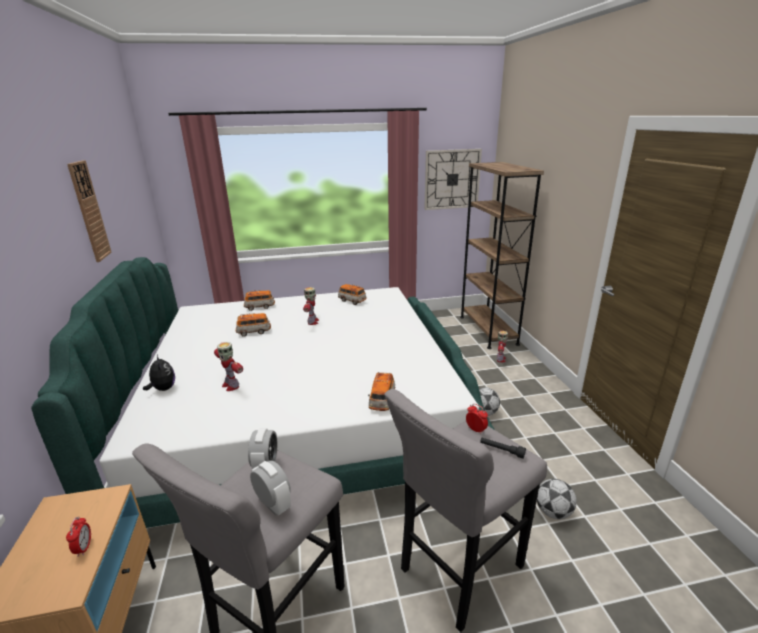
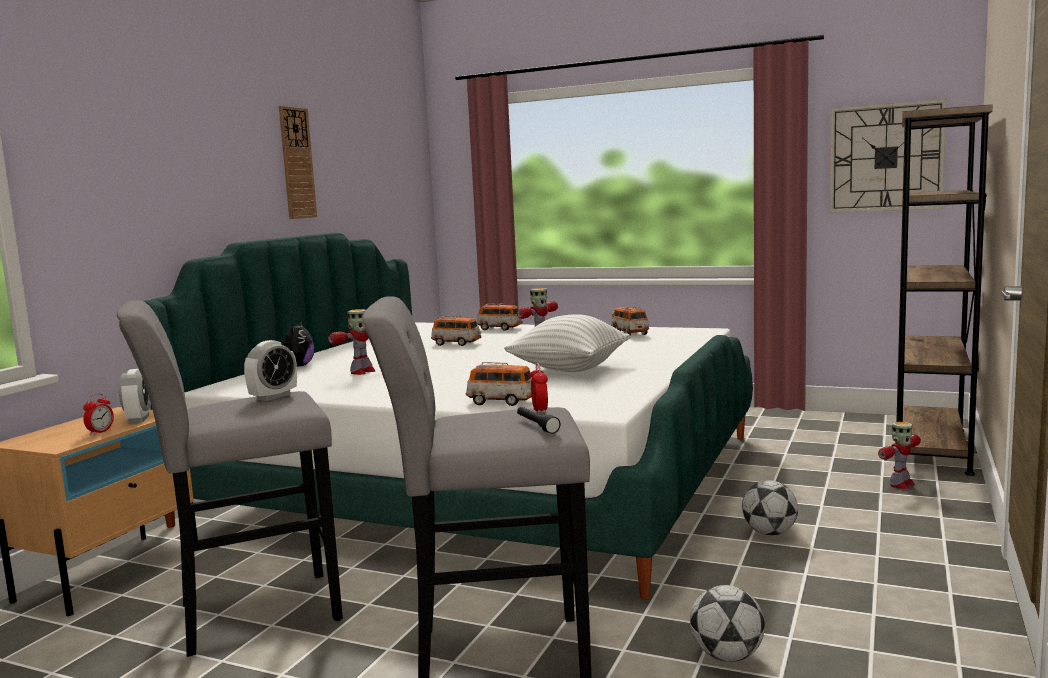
camera: 35 degrees right, 15 degrees down
(231, 385) = (362, 372): toy robot -> toy robot turned 135 degrees counterclockwise
(273, 504) = (239, 412): alarm clock -> alarm clock (139, 419)
(371, 350) = (569, 369): none -> white pillow
(382, 401) = (502, 402): toy car -> toy car turned 120 degrees counterclockwise

